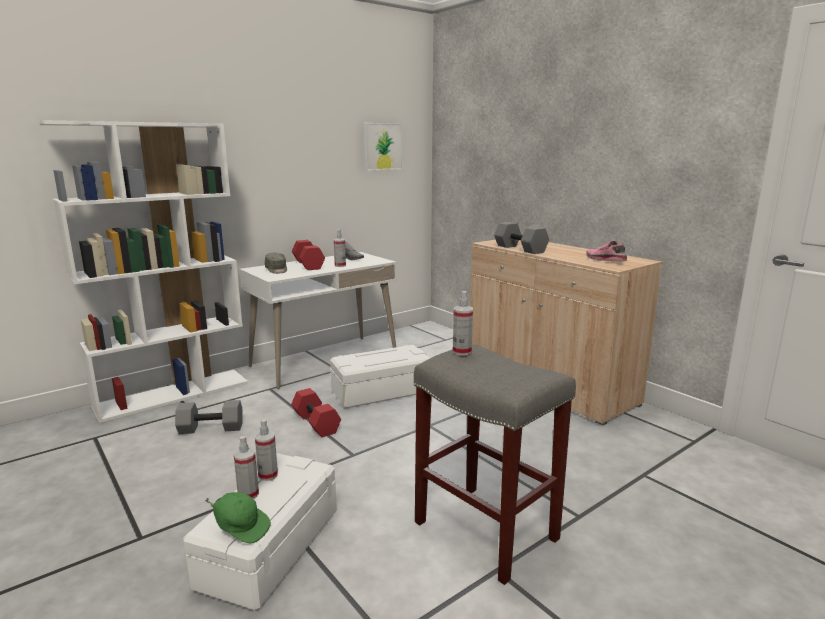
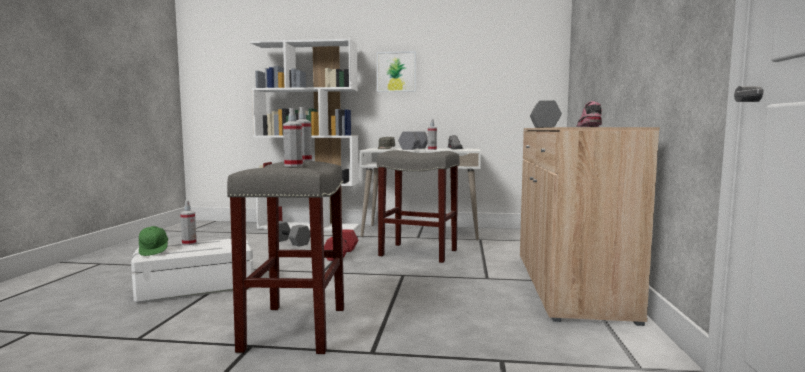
camera: 45 degrees right, 10 degrees down
(268, 475) = (215, 241): spray bottle -> spray bottle (293, 165)
(307, 265) = (413, 148): red dumbbell -> grey dumbbell
(381, 392) = (417, 253): white storage box -> grey stool
(383, 146) = (509, 57): picture -> picture (396, 72)

